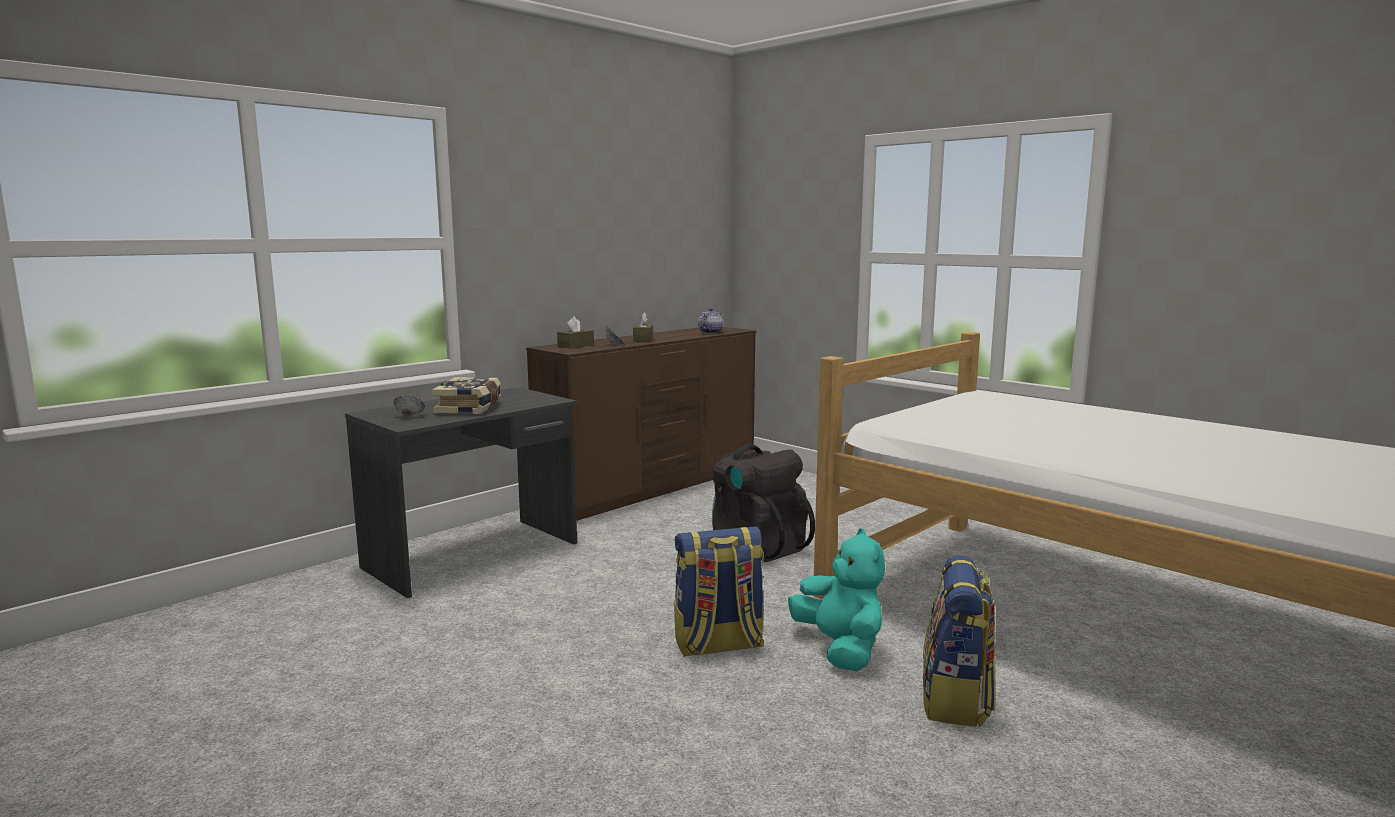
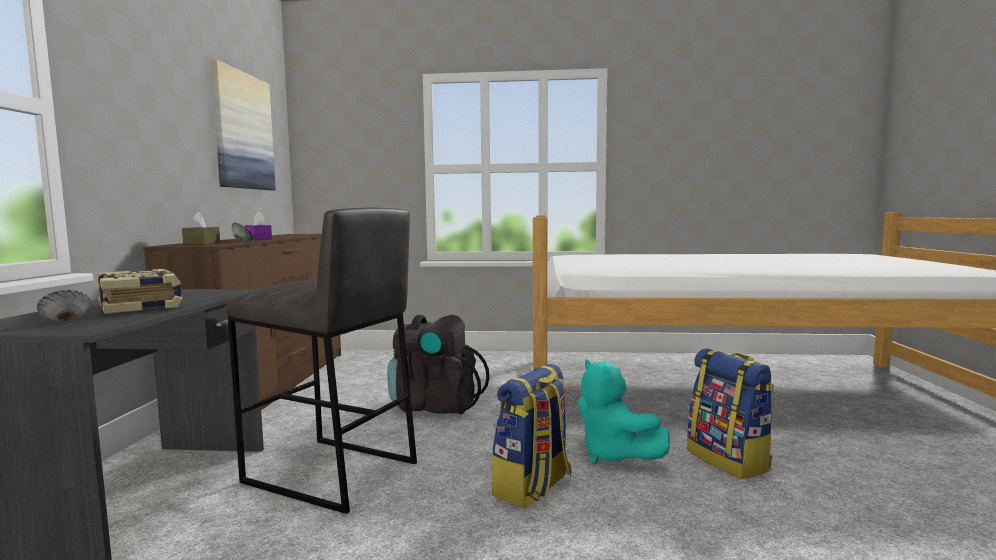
camera: 40 degrees left, 5 degrees down
(594, 577) = (331, 473): none -> grey stool
(643, 339) = (258, 239): brown tissue box -> purple tissue box
(658, 221) = (243, 131): none -> picture
(710, 332) = (303, 235): teapot -> none
(840, 649) = (614, 455): turquoise plush toy -> turquoise plush toy turned 150 degrees counterclockwise

